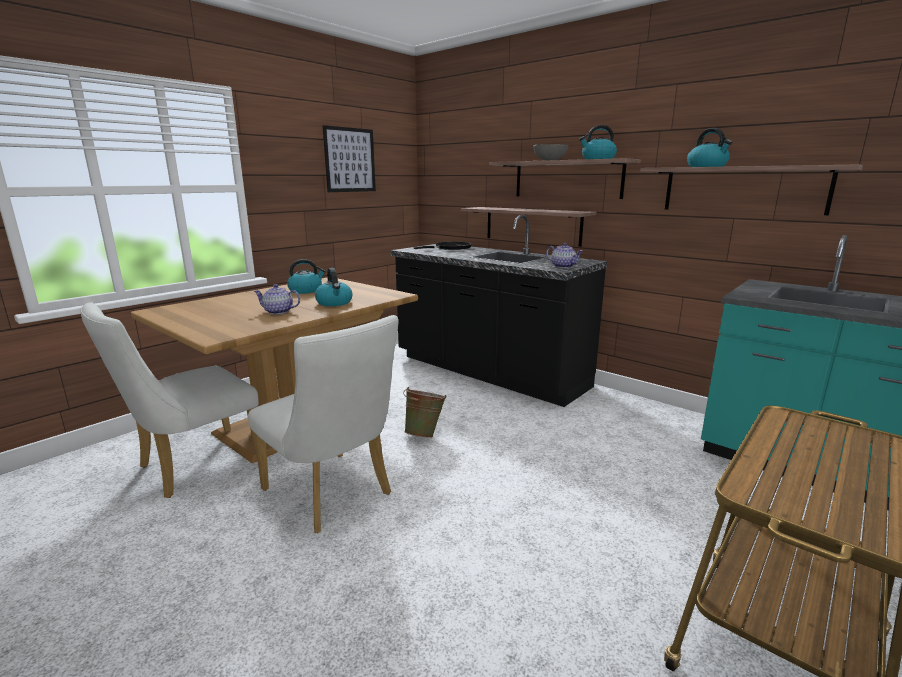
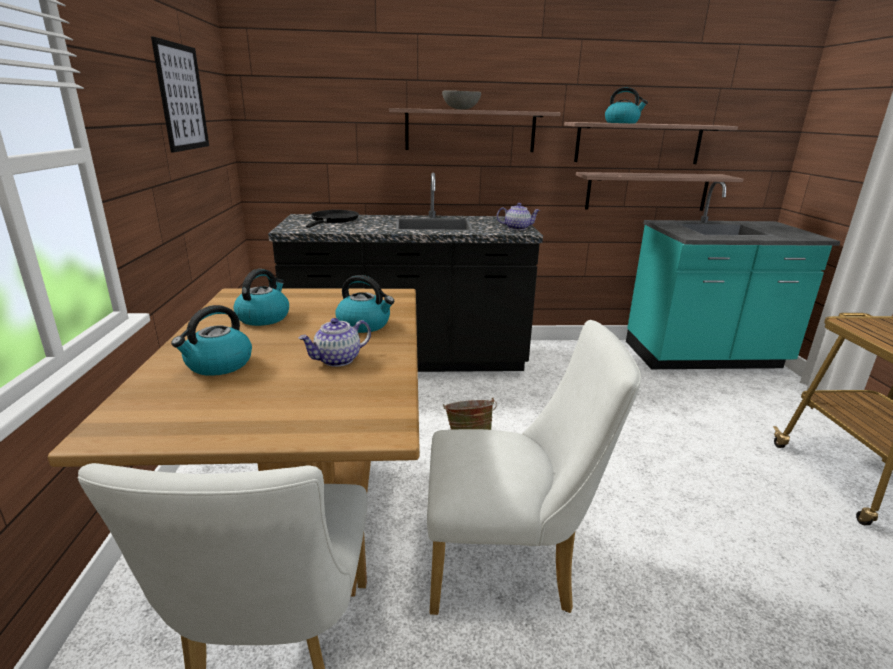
camera: 45 degrees left, 5 degrees up
(532, 225) = (428, 183): shelf -> shelf (646, 191)
(597, 159) = (519, 110): kettle -> kettle (218, 365)

